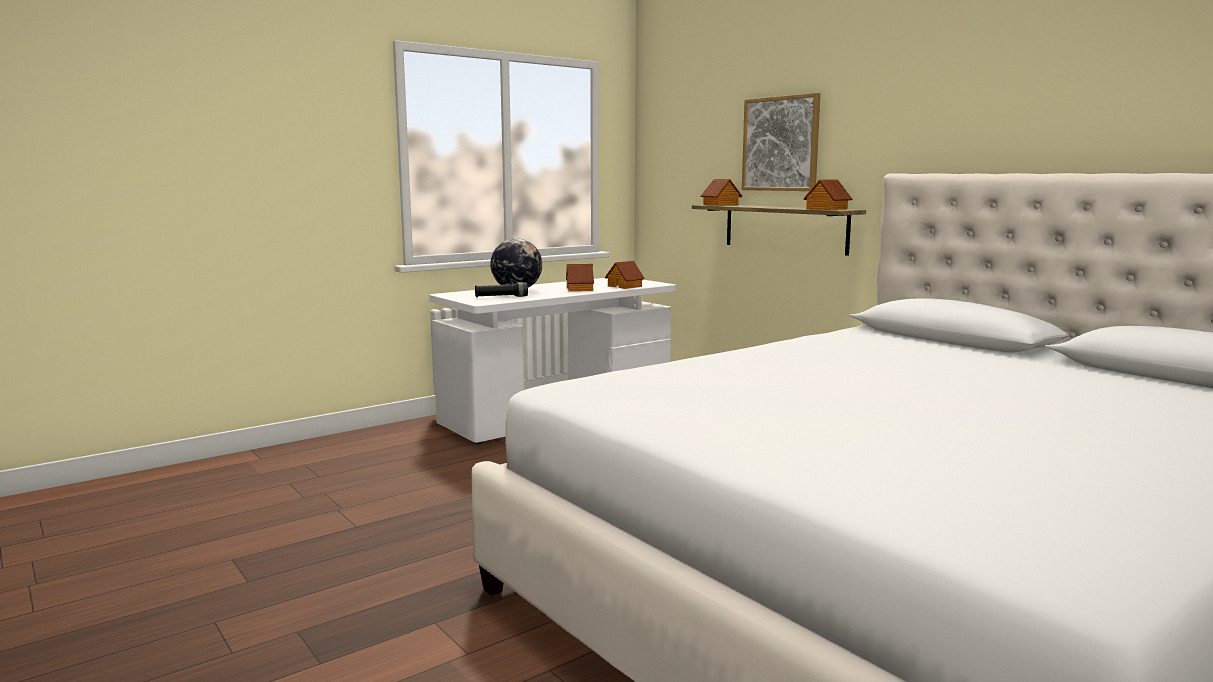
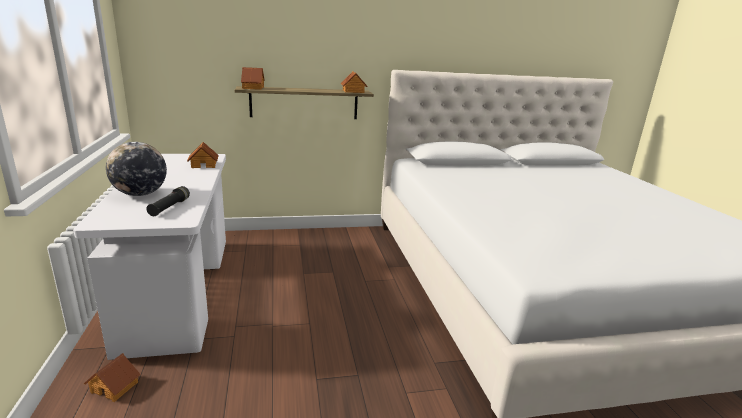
camera: 65 degrees left, 10 degrees up
(580, 289) = (188, 177): toy house -> toy house (115, 386)
(781, 144) = (297, 42): picture -> none

